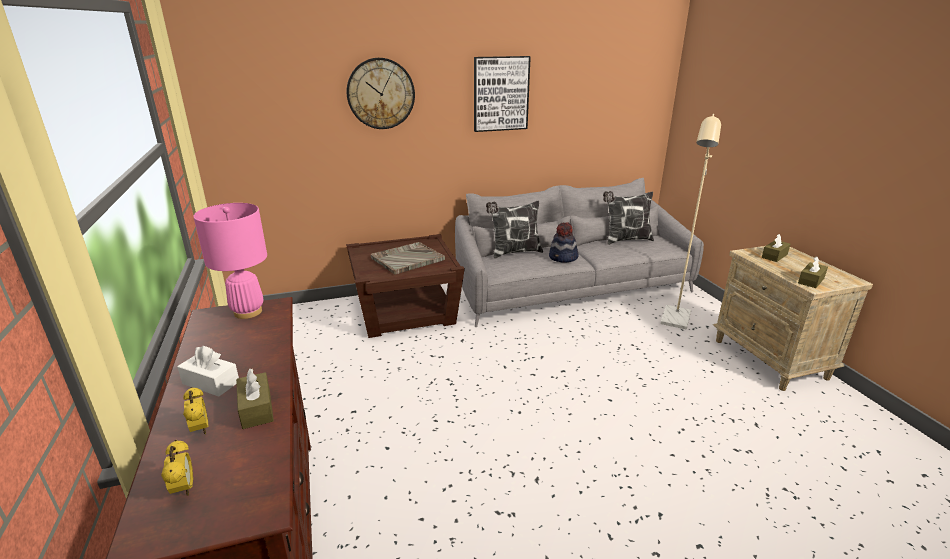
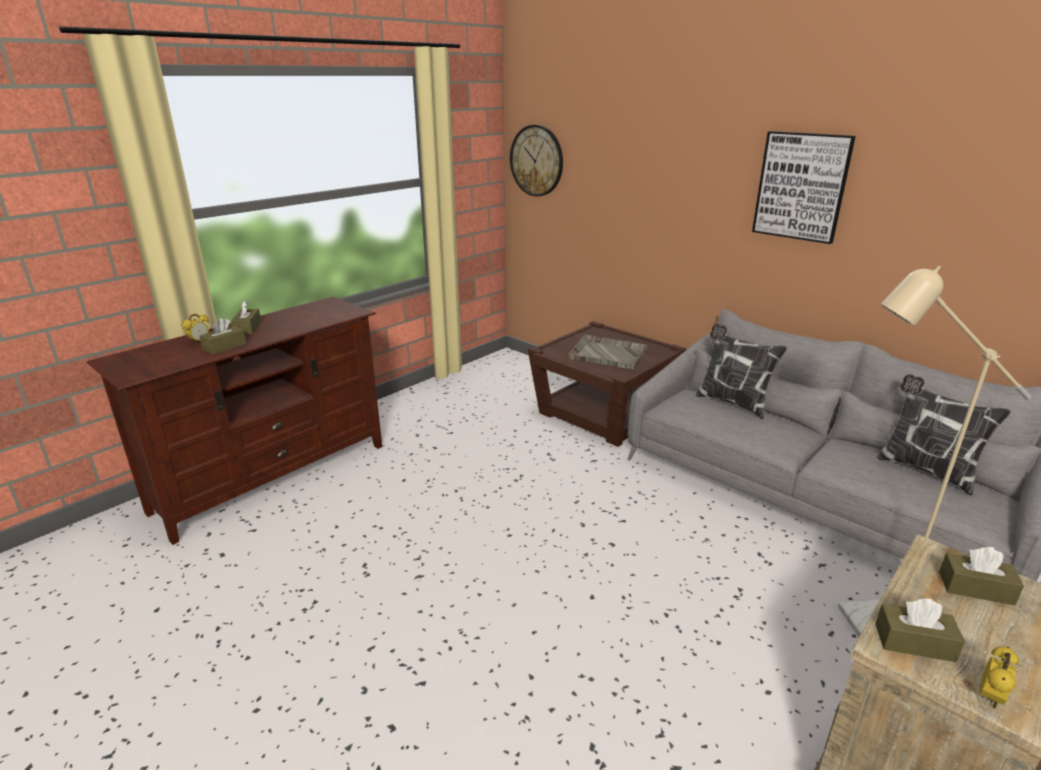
camera: 60 degrees right, 0 degrees up
(184, 488) = (147, 355): alarm clock -> alarm clock (989, 697)
(211, 383) = (247, 328): white tissue box -> brown tissue box
(248, 312) = (340, 309): pink table lamp -> none
(381, 94) = (654, 165): wall clock -> wall clock (536, 161)
(563, 258) = (771, 436): hat -> none

